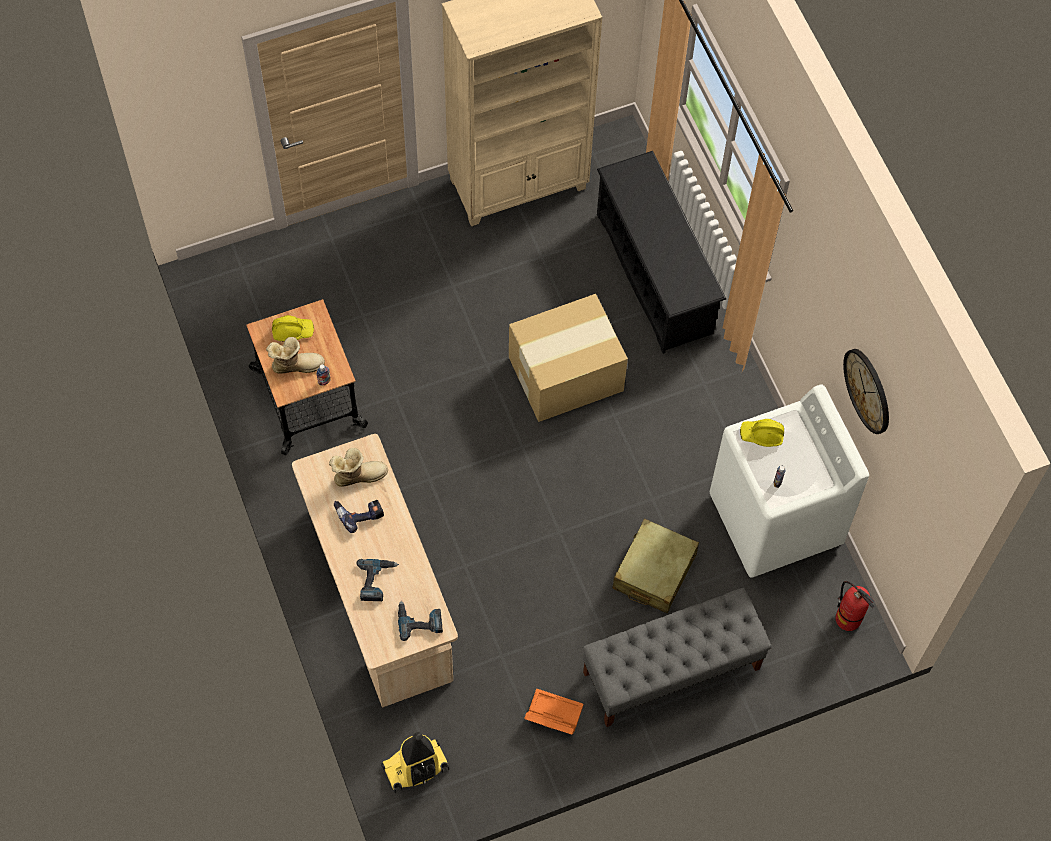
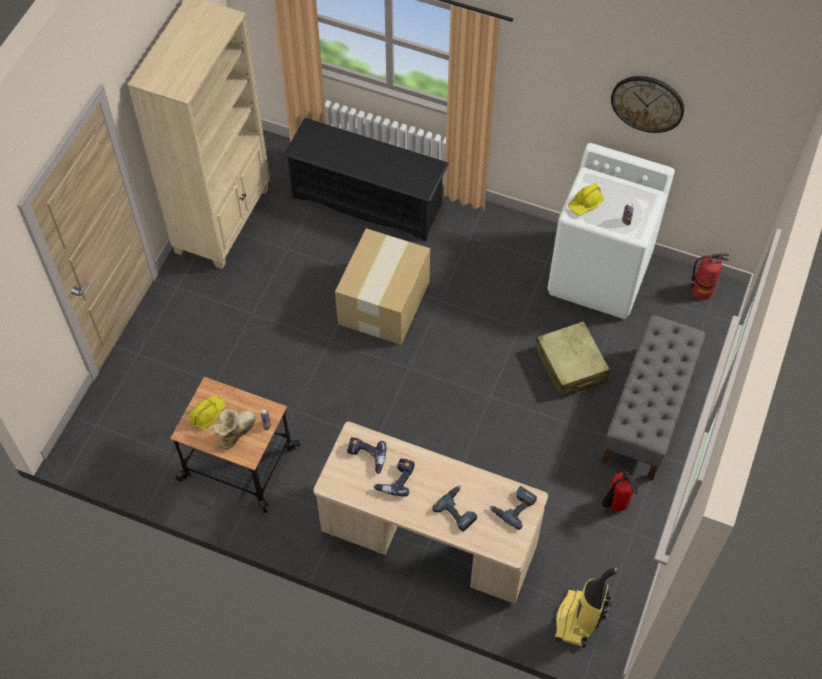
camera: 45 degrees left, 5 degrees down
(358, 475) = (366, 457): boot -> power drill
(551, 715) = (615, 505): orange storage box -> fire extinguisher

